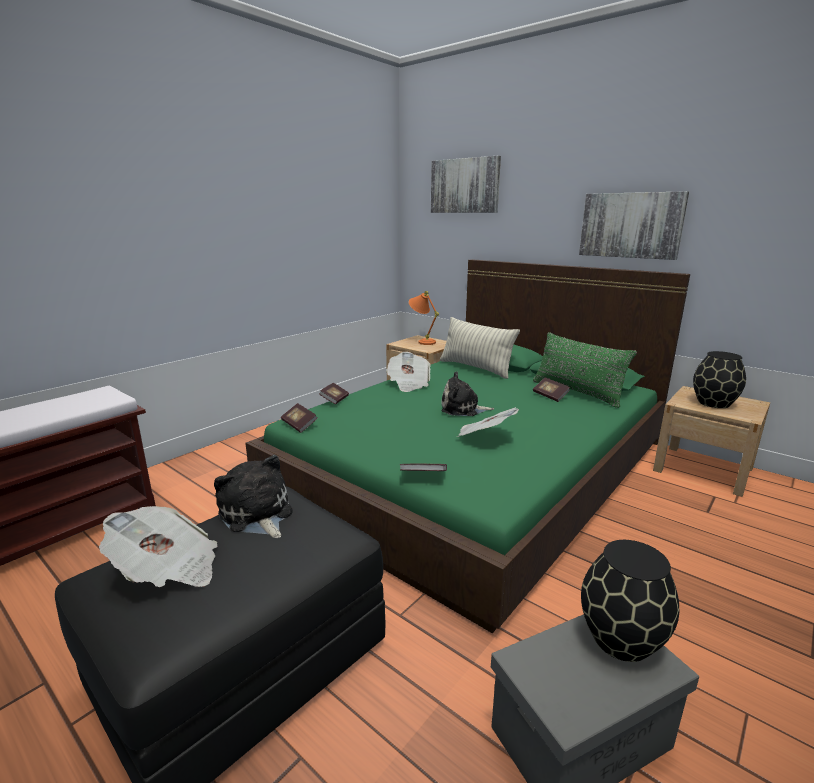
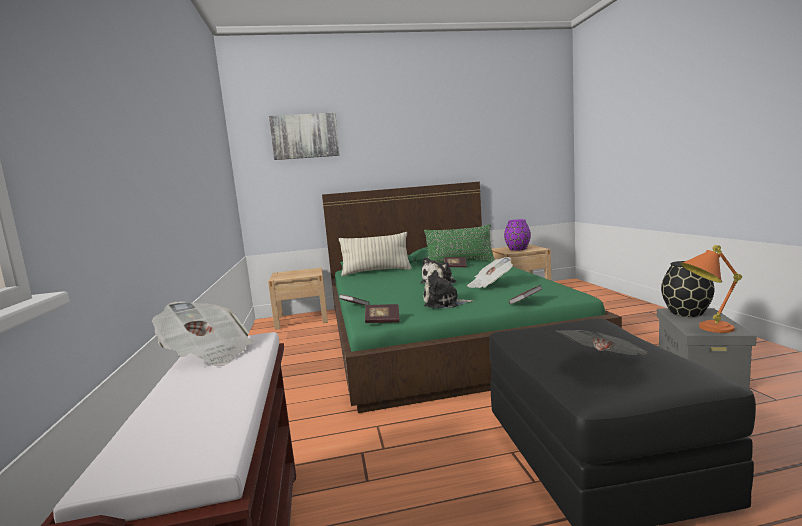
camera: 50 degrees left, 10 degrees down
(257, 514) = (541, 337): plush toy -> plush toy (444, 303)
(408, 384) = (368, 287): newspaper -> newspaper (208, 354)
(422, 341) = (292, 273): orange table lamp -> orange table lamp (705, 329)
(630, 225) = (438, 156): picture -> none
(714, 403) = (518, 249): black vase -> purple vase

